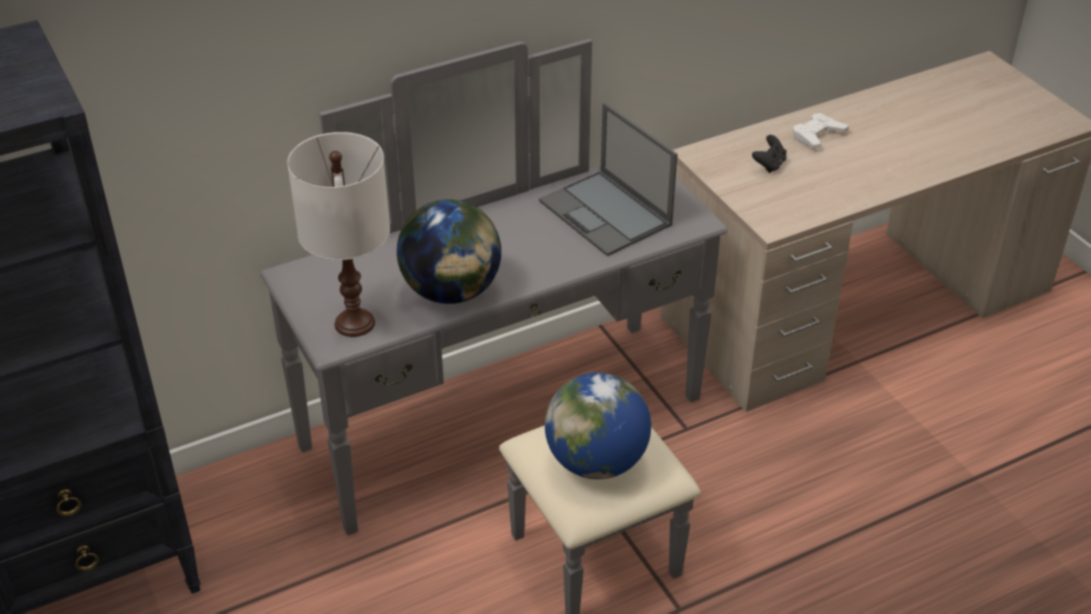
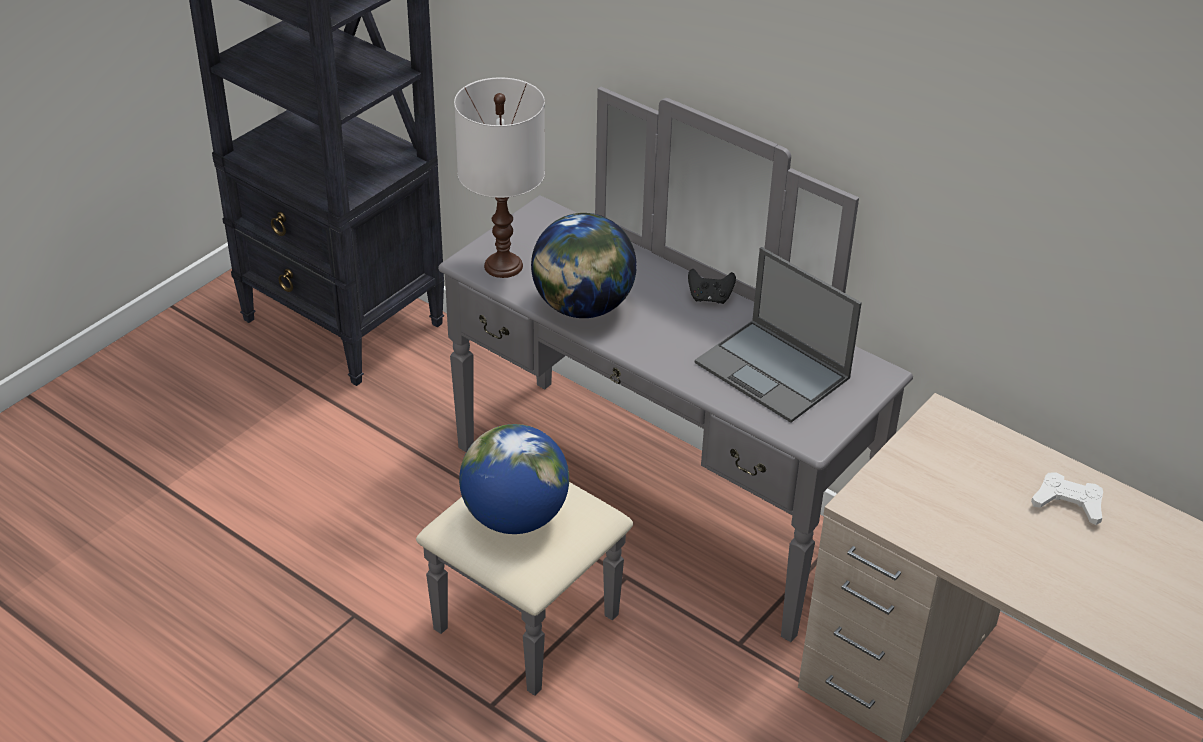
camera: 65 degrees right, 0 degrees up
(606, 214) = (774, 371): laptop -> laptop turned 75 degrees counterclockwise
(769, 165) = (972, 475): black game controller -> black game controller (710, 298)

